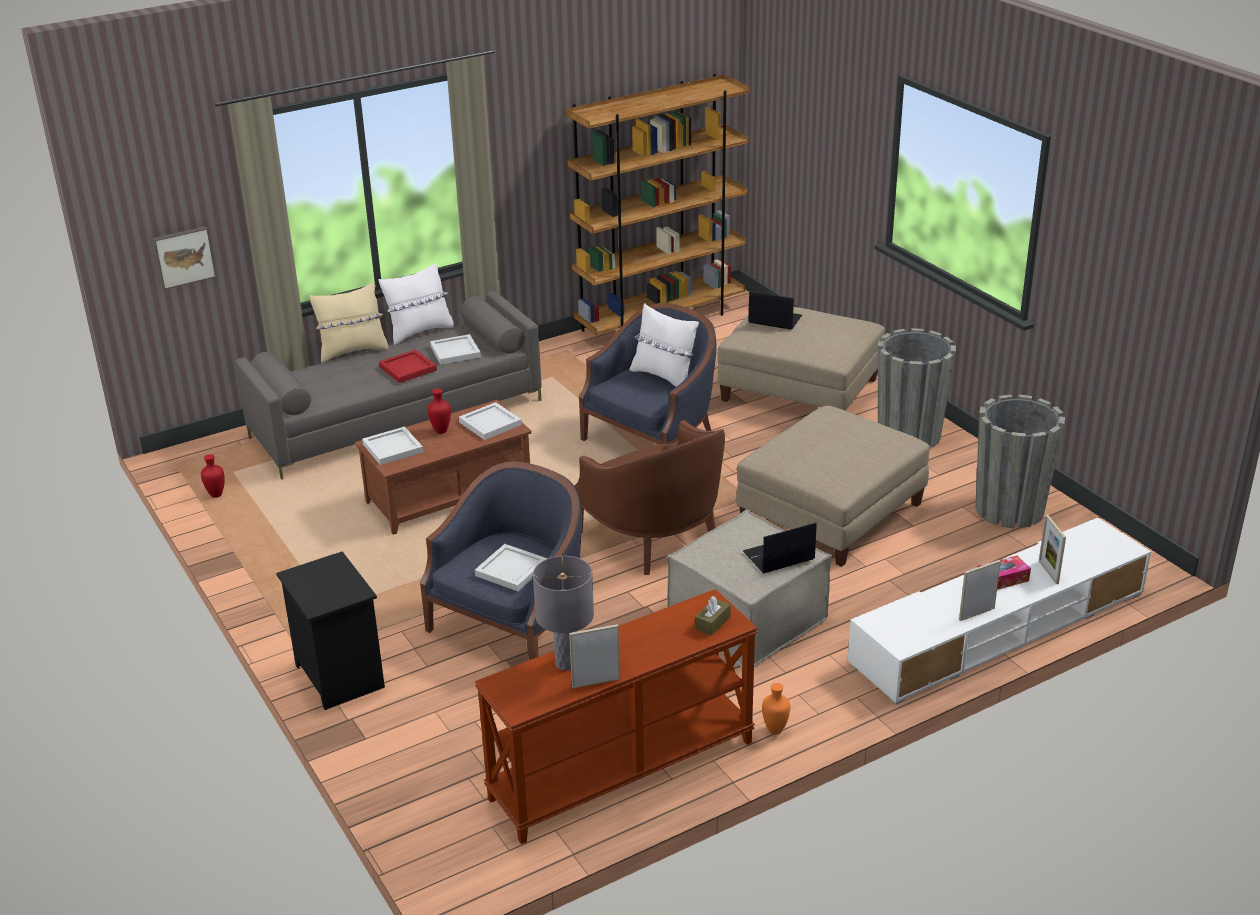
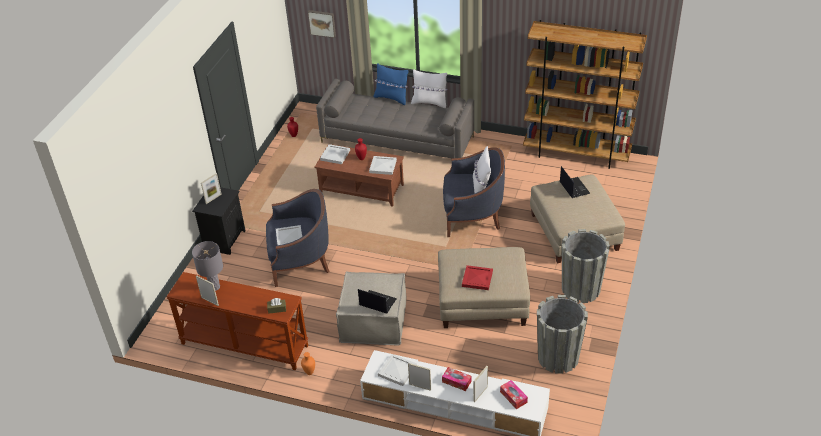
camera: 50 degrees right, 10 degrees up
(317, 584) = (213, 199): none -> picture frame
(352, 351) = (392, 98): beige pillow -> blue pillow
(409, 368) = (397, 119): red tray -> red tray (477, 279)
(456, 351) = (426, 121): white tray -> white tray (398, 370)
(654, 537) = (400, 261): brown armchair -> none
(1083, 550) = (513, 397): none -> tissue box

